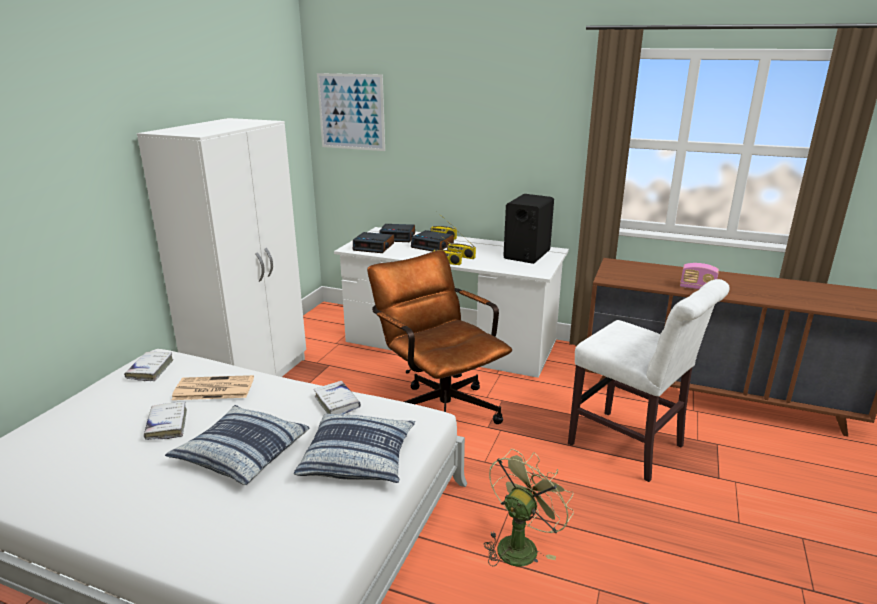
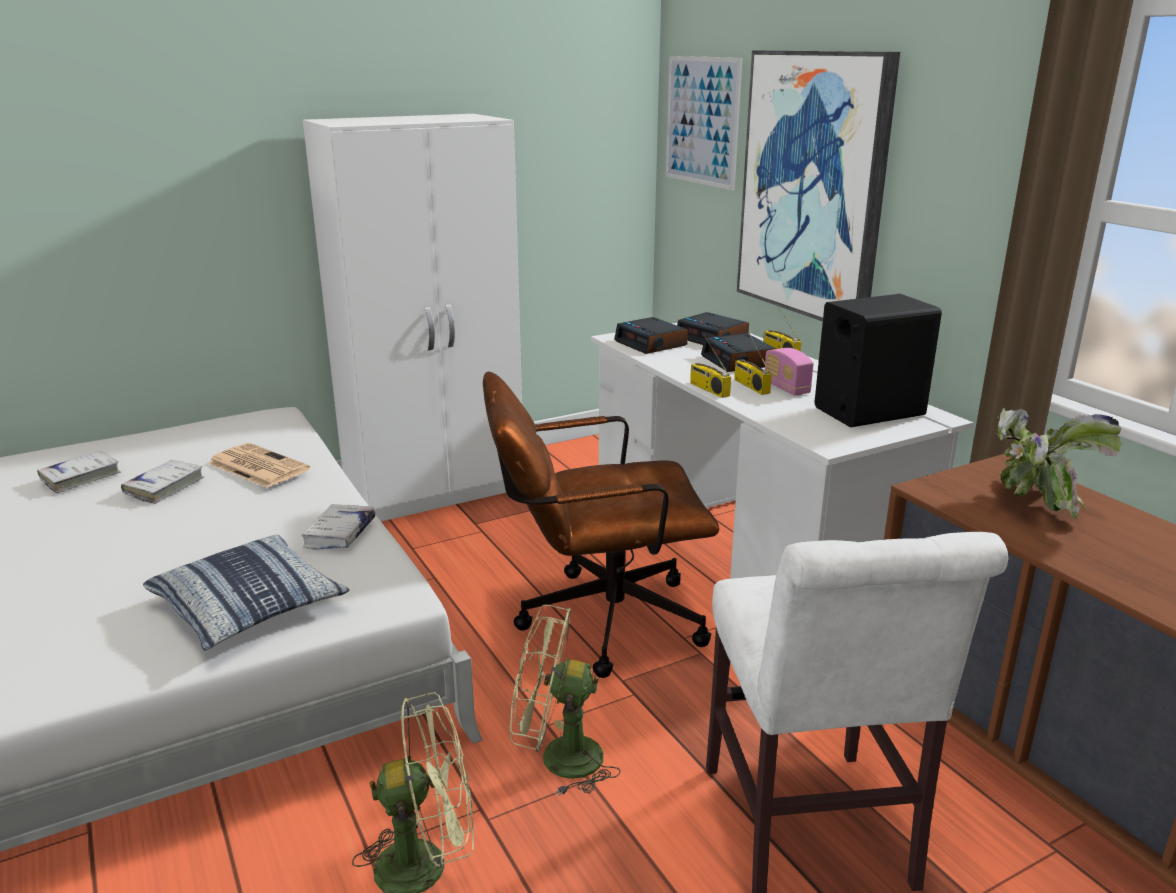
camera: 40 degrees right, 0 degrees up
(150, 370) = (243, 426): white book -> white book (81, 477)
(241, 453) = (166, 545): pillow -> none
(438, 407) = (595, 621): brown office chair -> brown office chair turned 105 degrees counterclockwise
(448, 144) = (814, 186): none -> picture
(509, 472) = (557, 759): none -> green fan
(644, 274) = (1032, 504): none -> potted plant
(697, 288) = (1103, 566): radio -> radio (786, 388)

